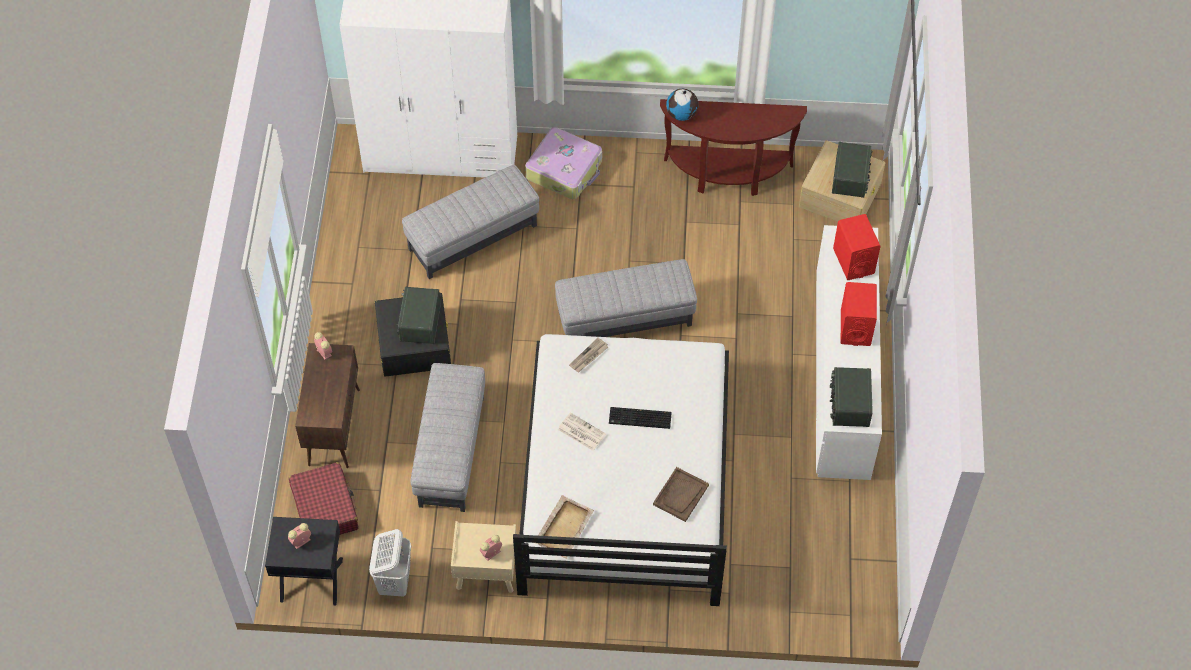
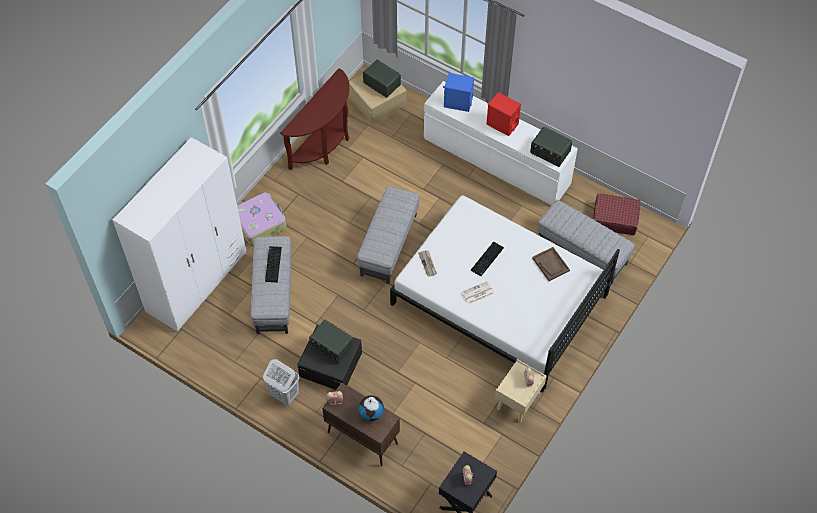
camera: 60 degrees left, 0 degrees up
(325, 508) = (418, 470): red suitcase -> red suitcase (614, 218)
(394, 581) = (494, 454): white laundry basket -> white laundry basket (284, 394)
(452, 451) = (422, 380): grey ottoman -> grey ottoman (582, 252)
(485, 200) = (272, 264): none -> keyboard
(564, 527) = (538, 332): beige tray -> none
(682, 114) = (299, 128): globe -> globe (371, 413)
(853, 261) = (458, 102): red speaker -> blue speaker

